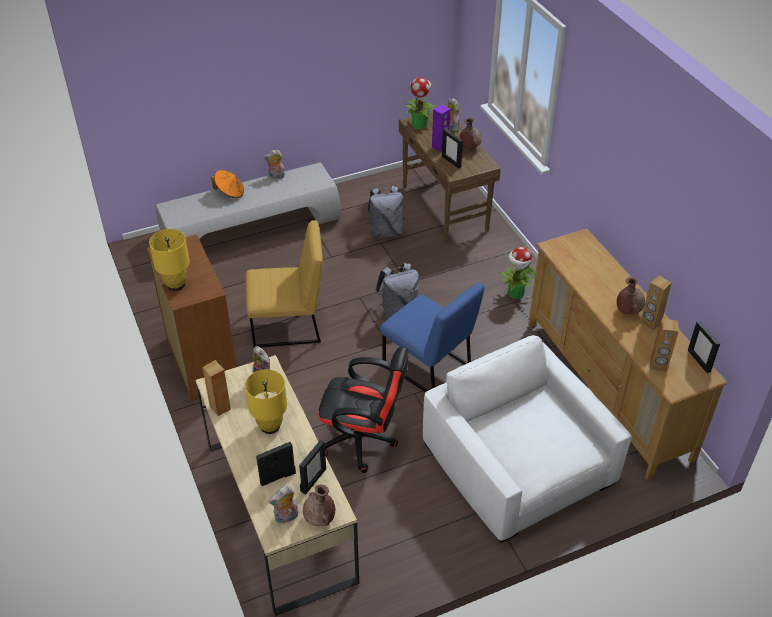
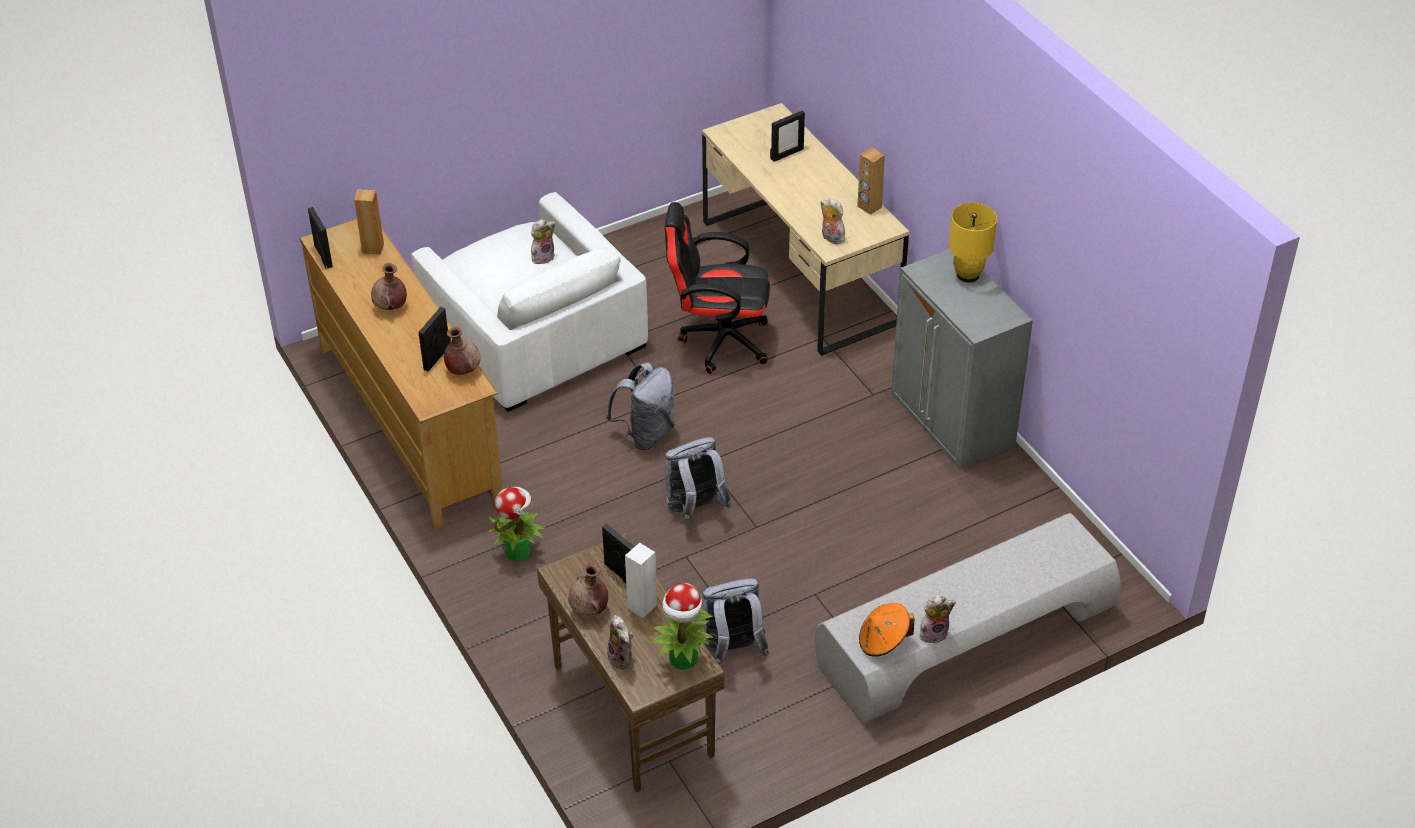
camera: 175 degrees right, 0 degrees up
(202, 361) = (952, 419): brown cabinet -> grey cabinet
(230, 192) = (1001, 592): orange hat -> orange hat (883, 642)
(270, 426) = (808, 194): yellow table lamp -> none
(286, 517) = (769, 126): plush toy -> plush toy (543, 256)
(288, 325) = (850, 475): yellow chair -> none
(313, 480) = (750, 154): picture frame -> picture frame (437, 358)
(320, 519) = (737, 127): brown vase -> brown vase (463, 370)
(428, 366) = (646, 434): blue chair -> grey backpack
(440, 147) = (642, 606): purple speaker -> white speaker
(650, 323) = (367, 294): brown speaker -> none

